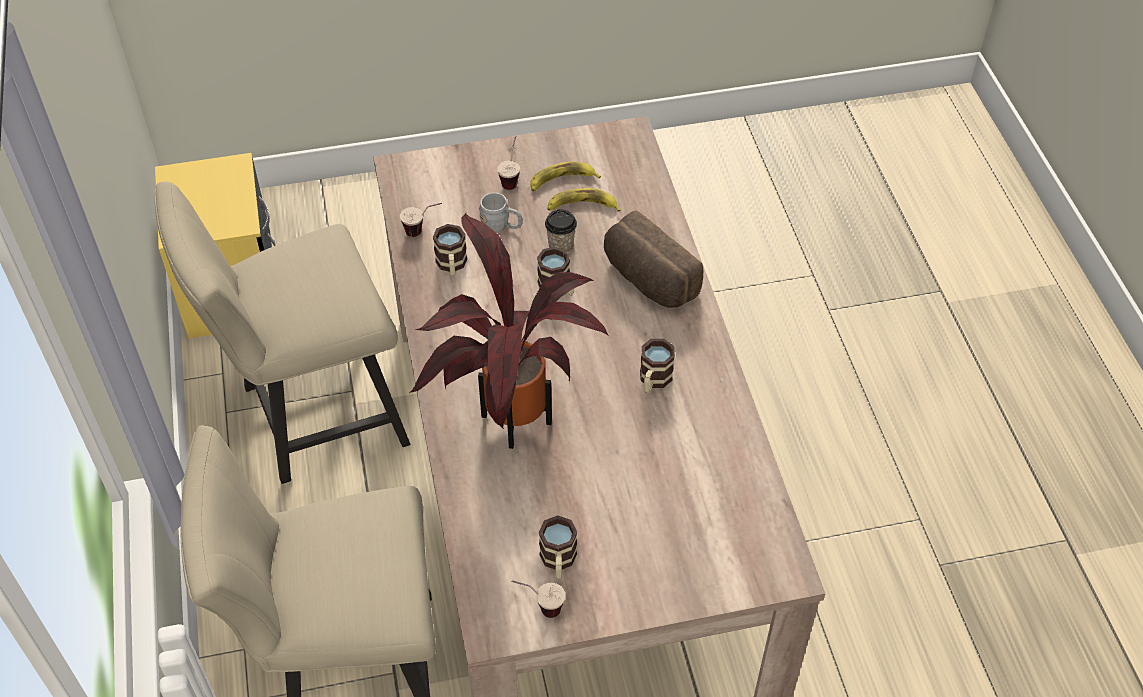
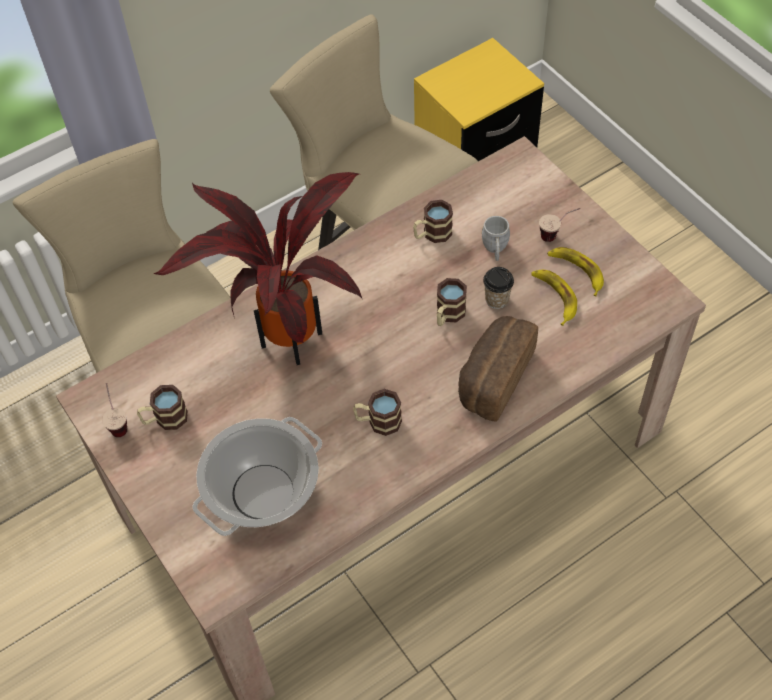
camera: 70 degrees right, 5 degrees up
(423, 231) = (459, 201): cup -> none
(692, 499) = (263, 493): none -> cooking pot

